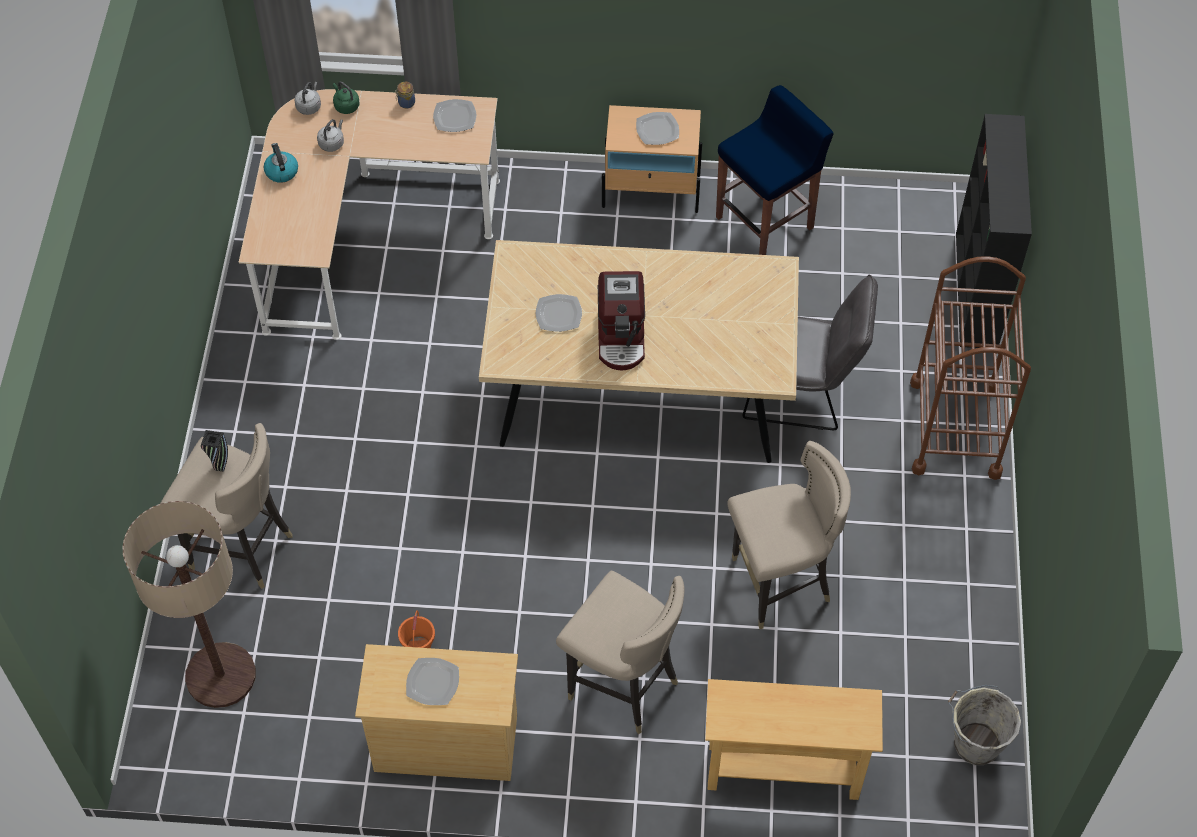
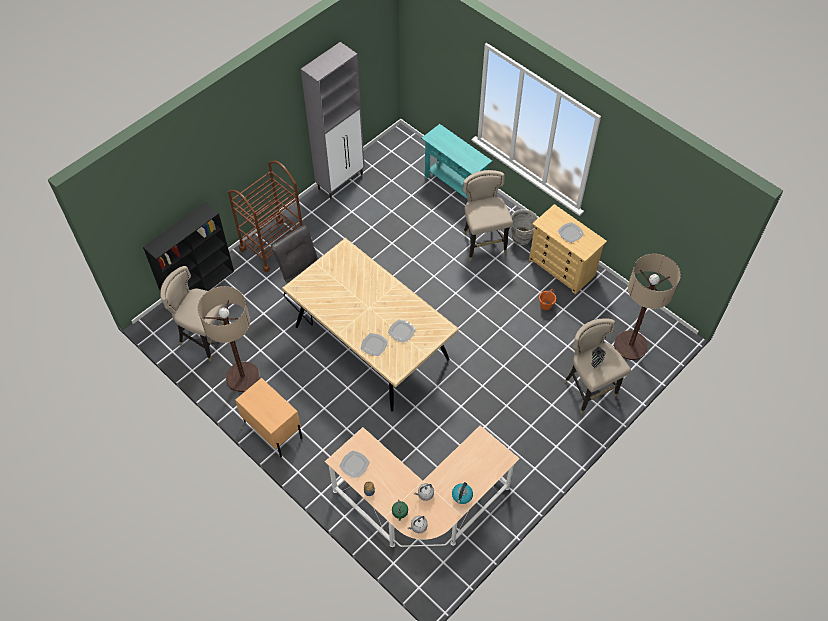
camera: 140 degrees left, 0 degrees up
(622, 337) = (386, 304): coffee machine -> none
(657, 129) = (264, 403): plate -> plate (374, 345)
(766, 222) = (243, 377): blue stool -> floor lamp
(779, 584) = (395, 238): beige stool -> beige stool (205, 339)
(783, 770) = (454, 186): beige console table -> turquoise console table
(974, 743) = (385, 155): grey bucket -> grey bucket (522, 238)
(987, 624) = (341, 181): none -> grey cabinet

